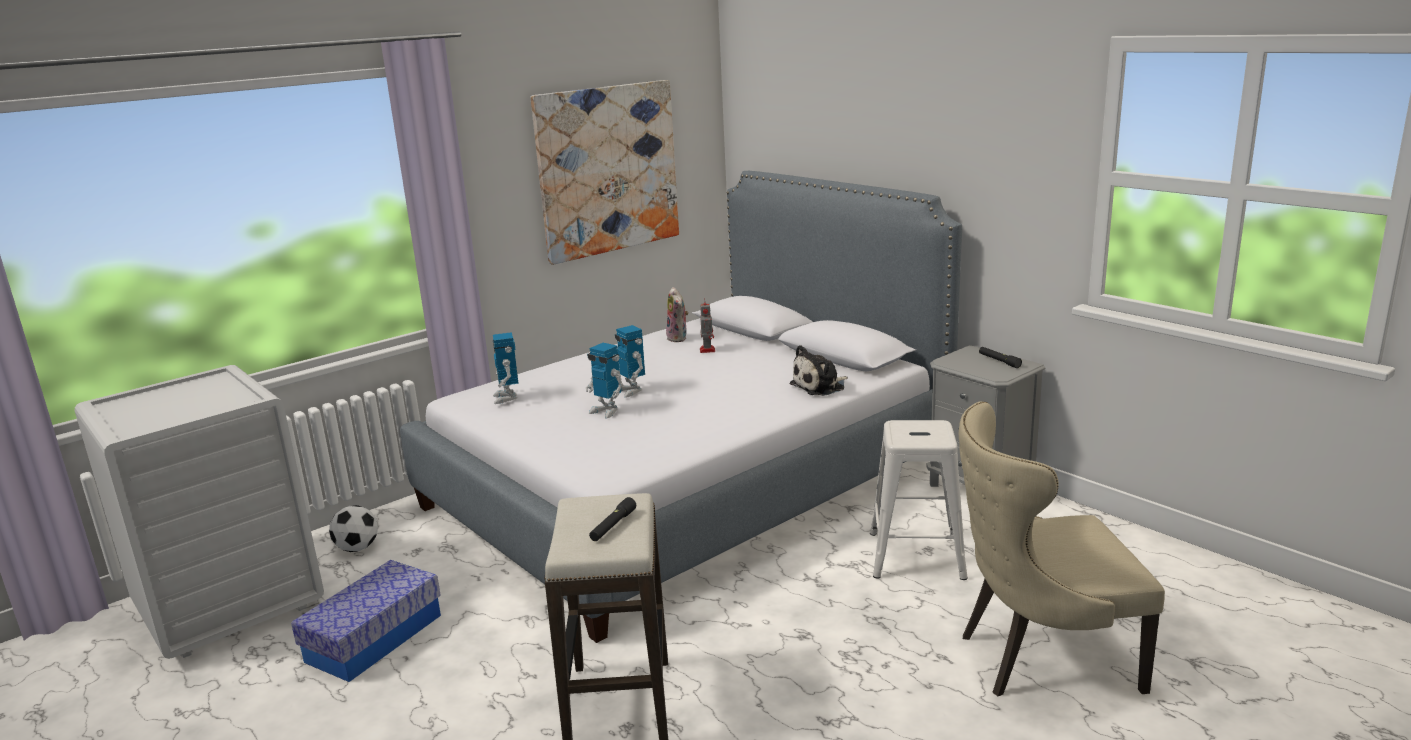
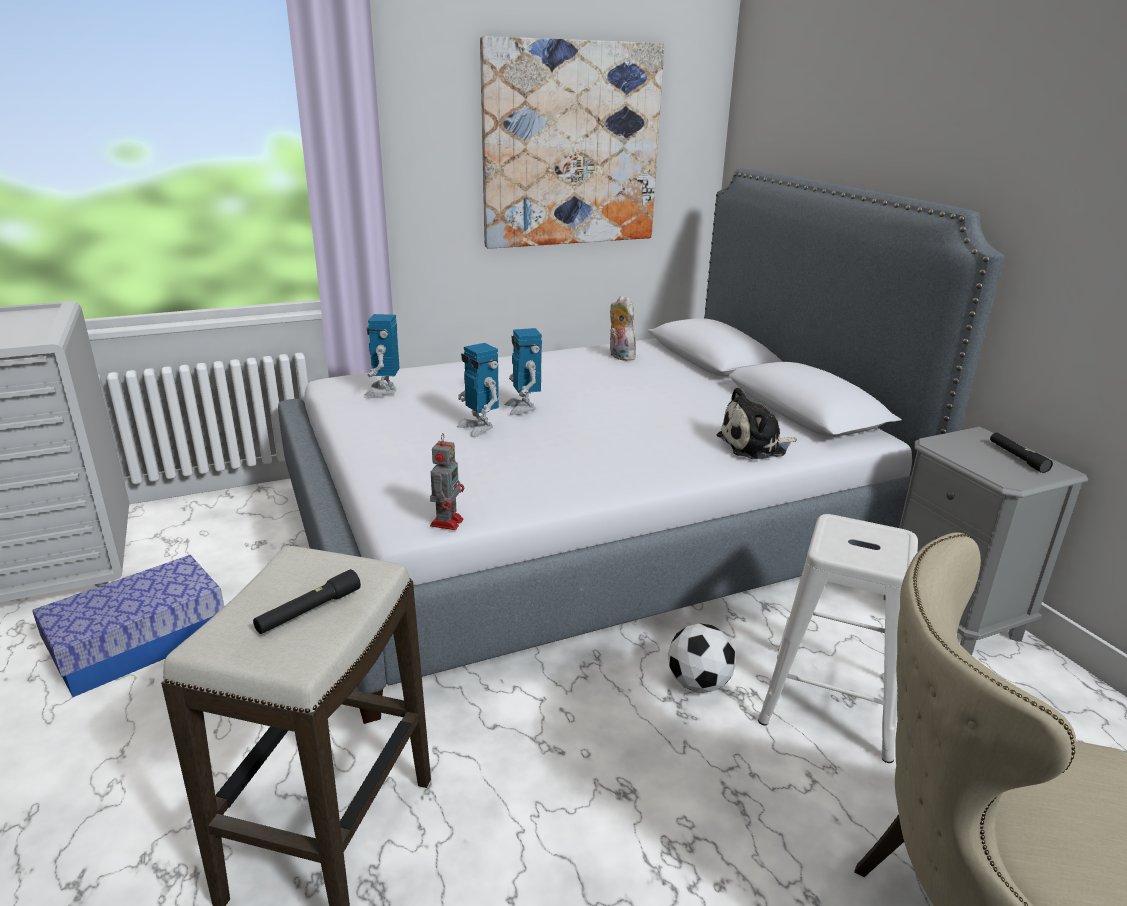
camera: 15 degrees right, 5 degrees up
(357, 548) = (207, 526): football -> football (698, 683)
(679, 338) = (619, 356): plush toy -> plush toy turned 150 degrees clockwise
(707, 350) = (643, 375): toy robot -> toy robot (447, 521)

